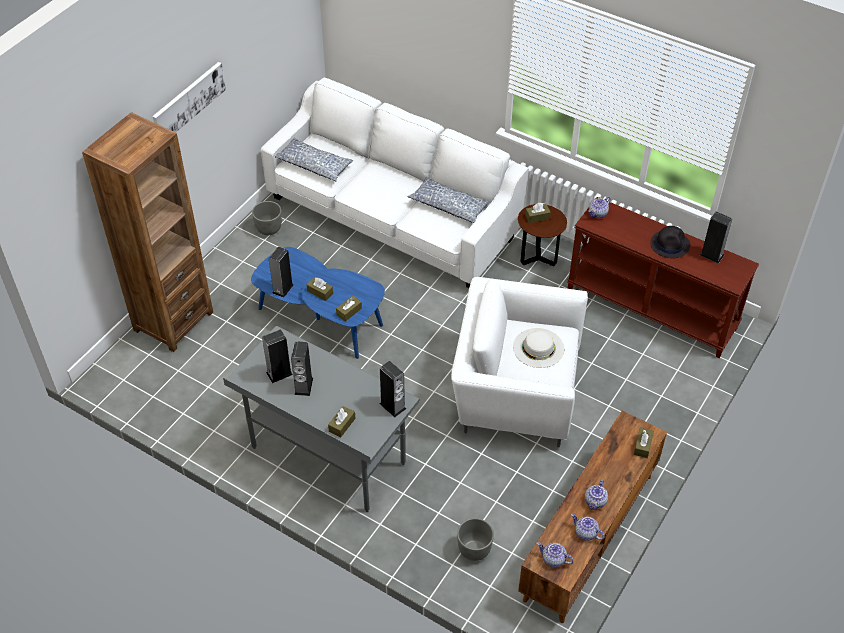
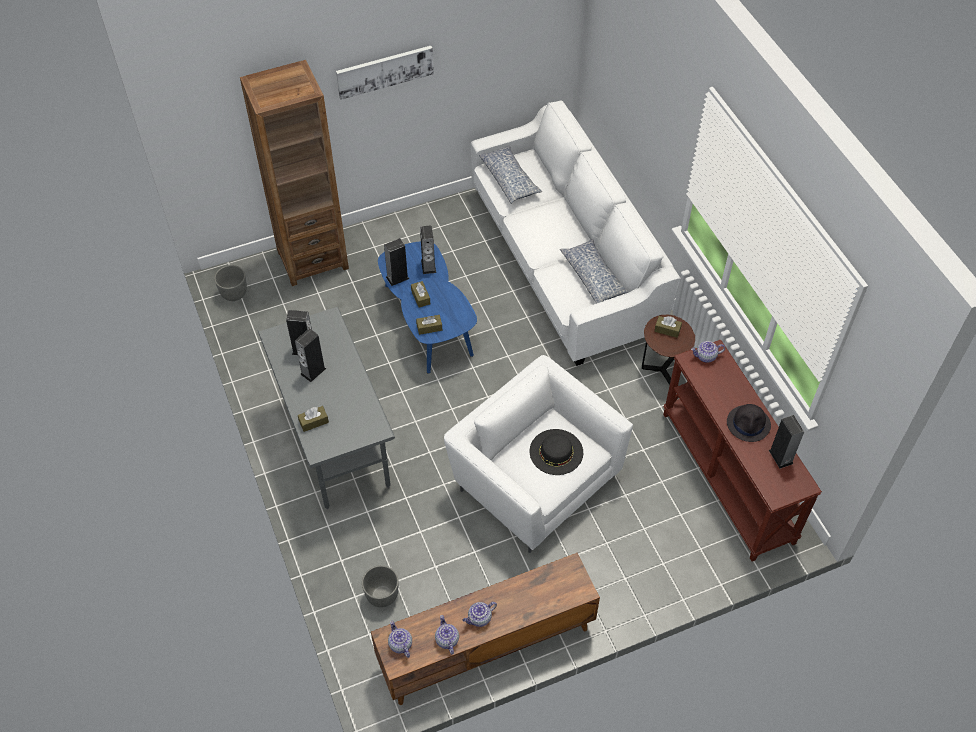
camera: 35 degrees right, 5 degrees up
(269, 229) = (451, 219): grey planter -> grey planter (234, 293)
(392, 406) = (366, 430): speaker -> speaker (428, 266)
(538, 348) = (556, 452): white hat -> black hat
(642, 446) = (566, 596): brown tissue box -> none

